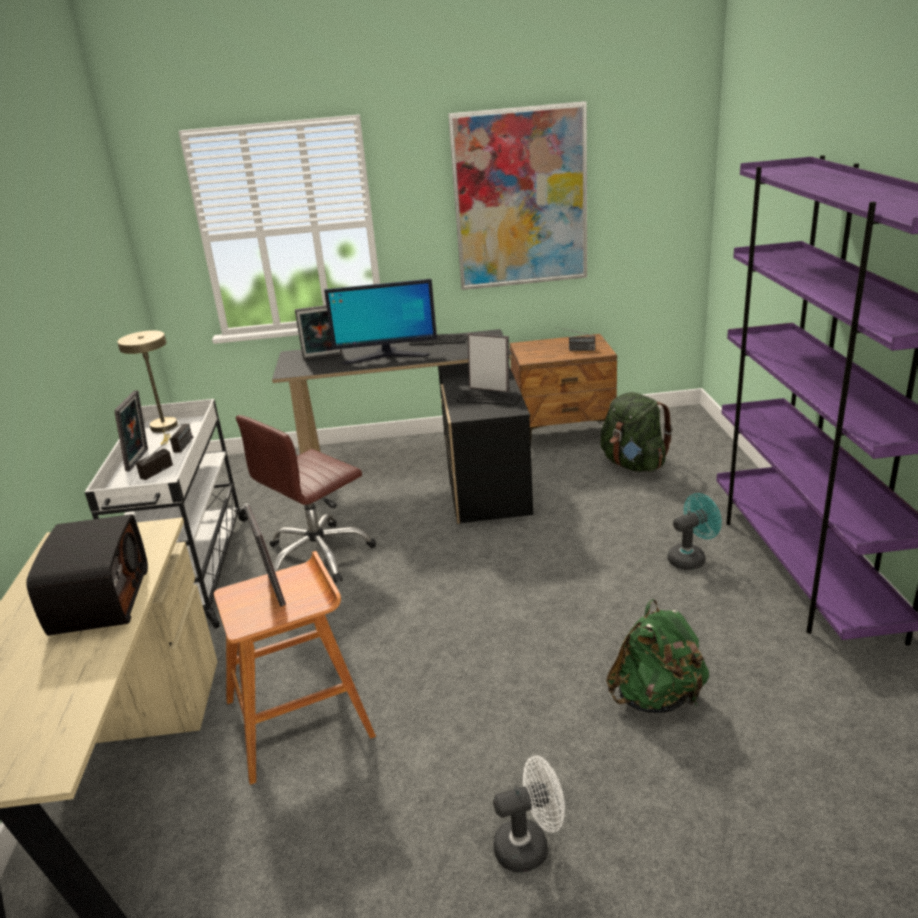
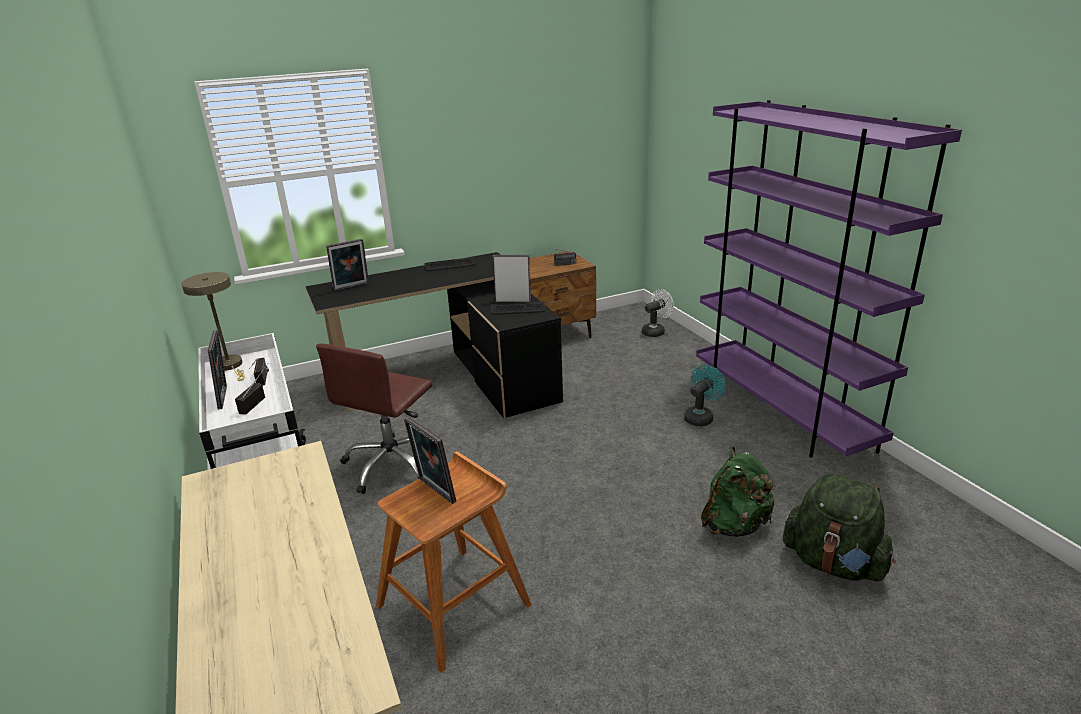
camera: 20 degrees left, 0 degrees up
(98, 601) = (292, 528): radio -> none
(386, 356) = (412, 282): monitor -> none
(520, 199) = (505, 141): picture -> none
(530, 846) = (704, 659): white fan -> white fan (656, 331)
(633, 464) = (619, 352): green backpack -> green backpack (833, 563)

